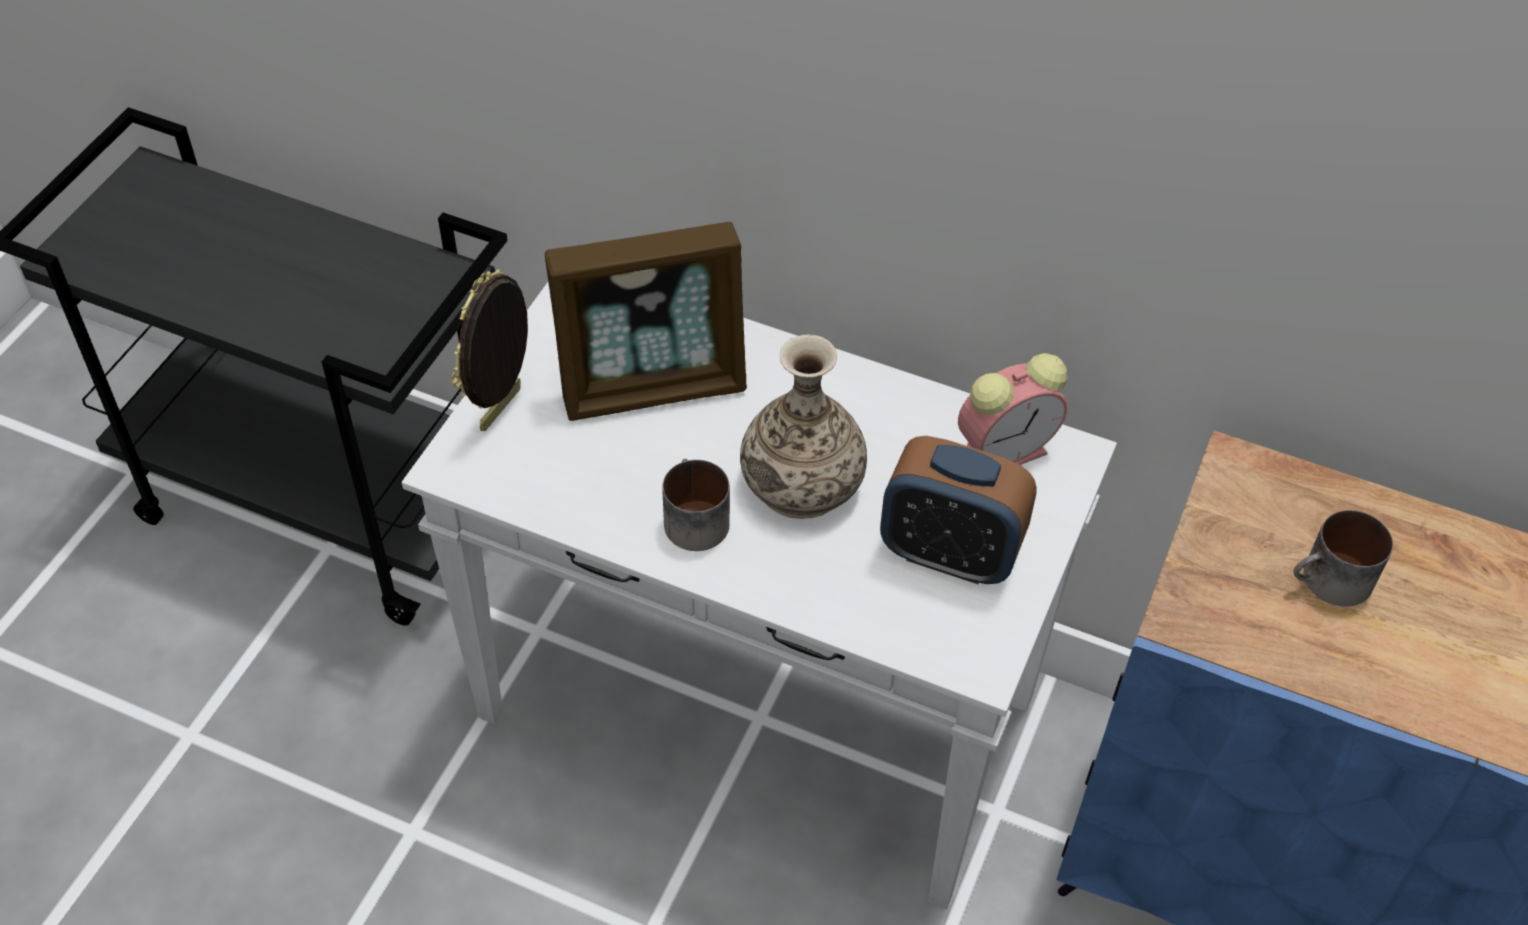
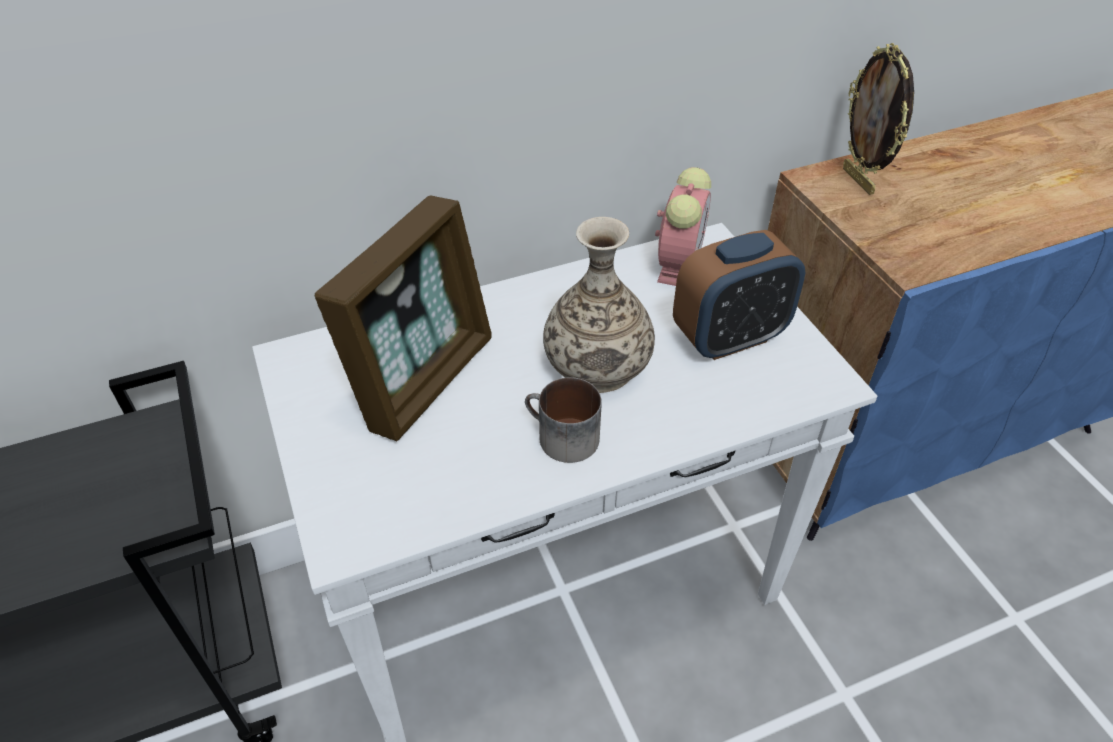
camera: 45 degrees left, 5 degrees down
(503, 410) = (333, 474): picture frame -> picture frame (859, 181)
(1330, 583) = (934, 201): mug -> none

